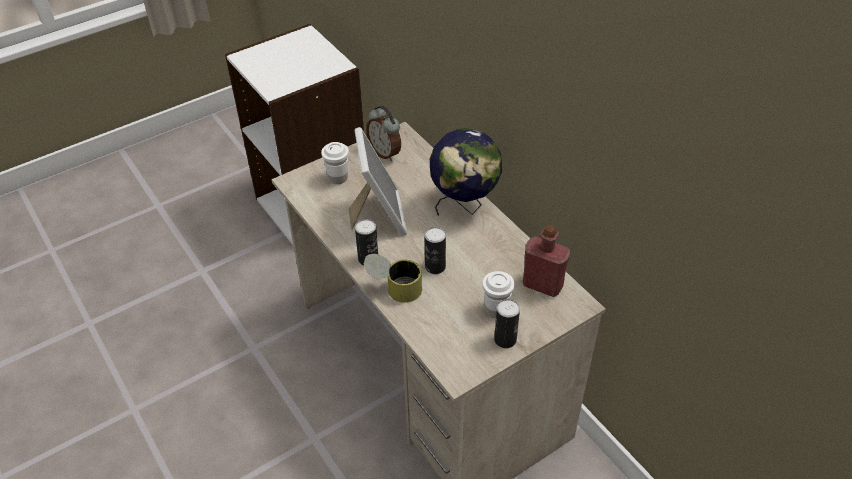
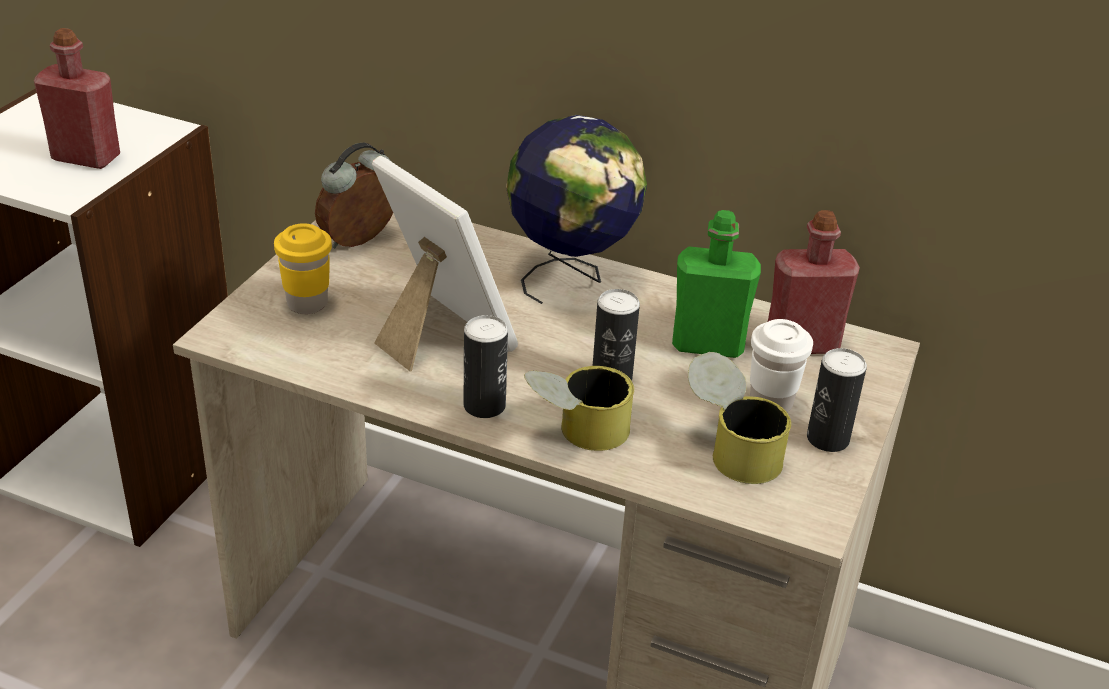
camera: 35 degrees left, 10 degrees down
(296, 72) = (86, 157): none -> red bottle
(338, 178) = (307, 303): white cup -> yellow cup
(385, 153) = (360, 242): alarm clock -> alarm clock turned 120 degrees clockwise
(455, 325) = (731, 448): none -> can
(495, 267) = (707, 344): none -> green bottle

